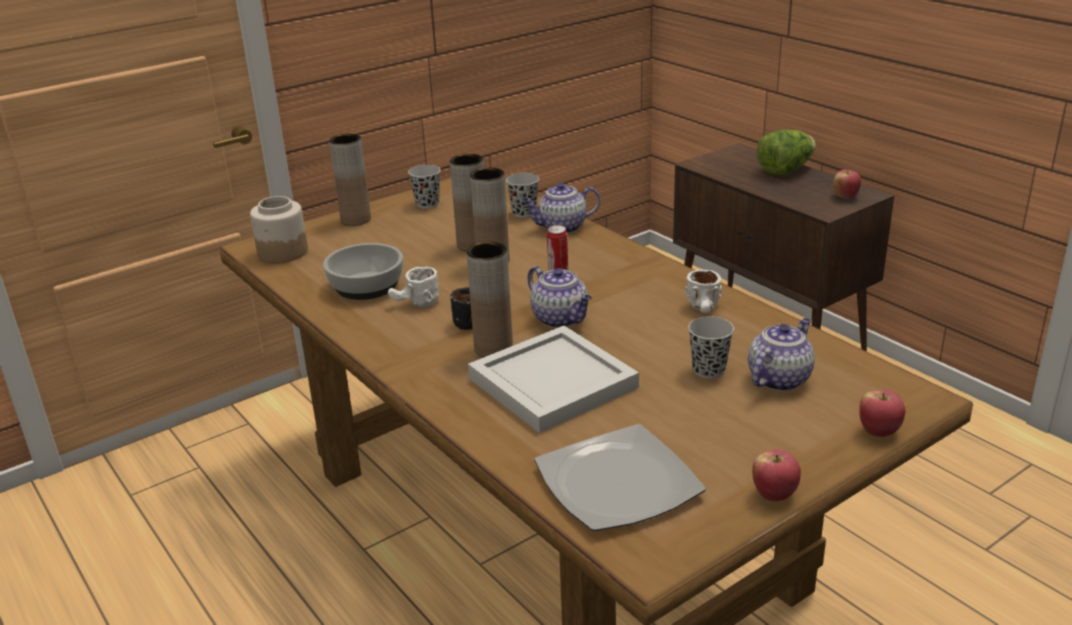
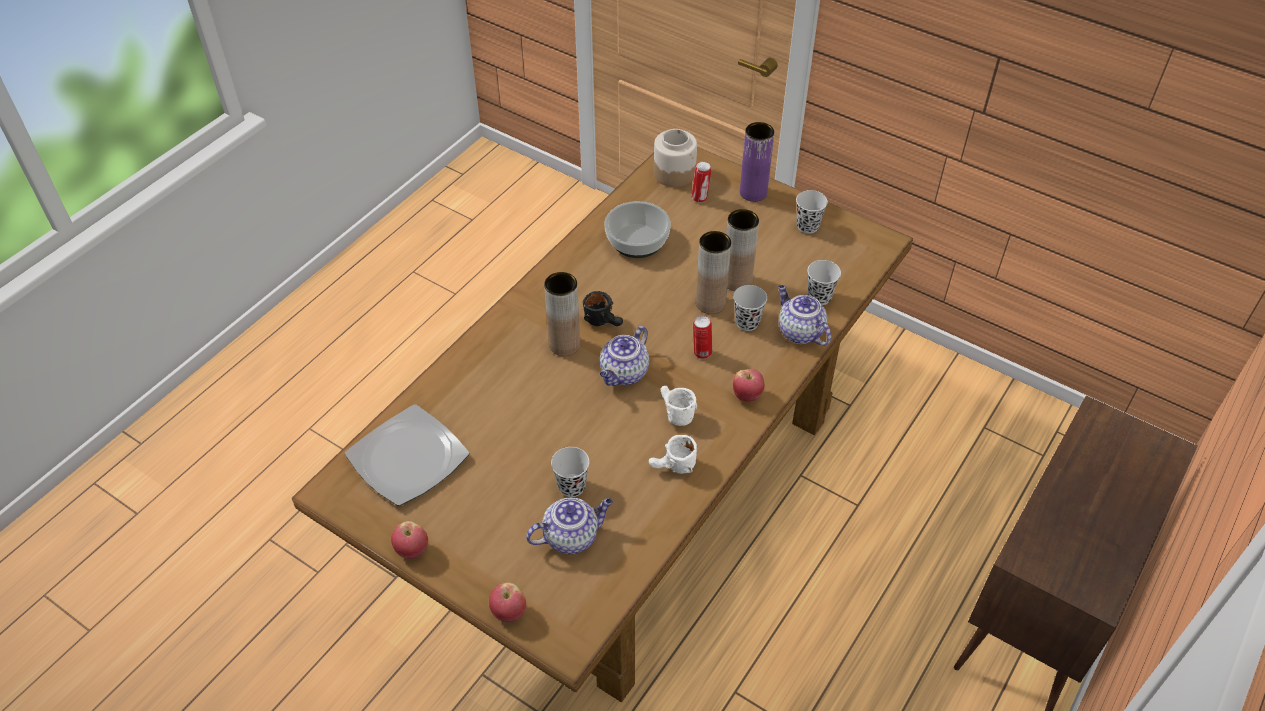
camera: 70 degrees right, 20 degrees up
(335, 245) = (700, 198): none -> can
(356, 219) = (753, 193): brown vase -> purple vase
(415, 304) = (617, 279): white mug -> white mug (673, 412)
(532, 248) = (747, 322): none -> black cup
(550, 382) = (525, 390): white tray -> none
(779, 378) = (572, 536): teapot -> teapot turned 45 degrees counterclockwise
(785, 170) = (1129, 505): lettuce -> none
(845, 196) = (1080, 574): apple -> apple (747, 395)

